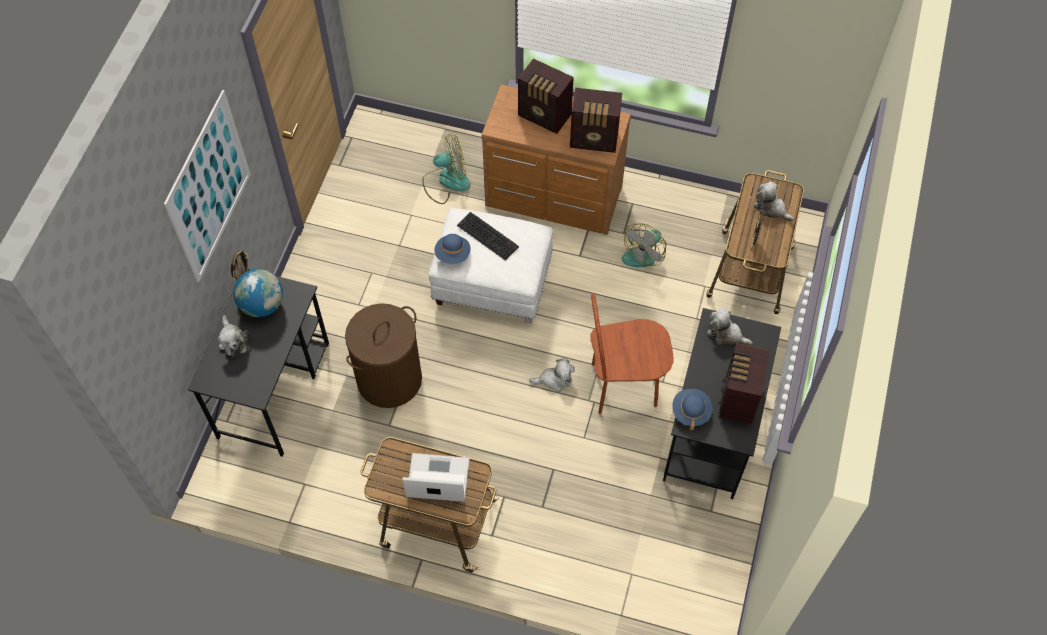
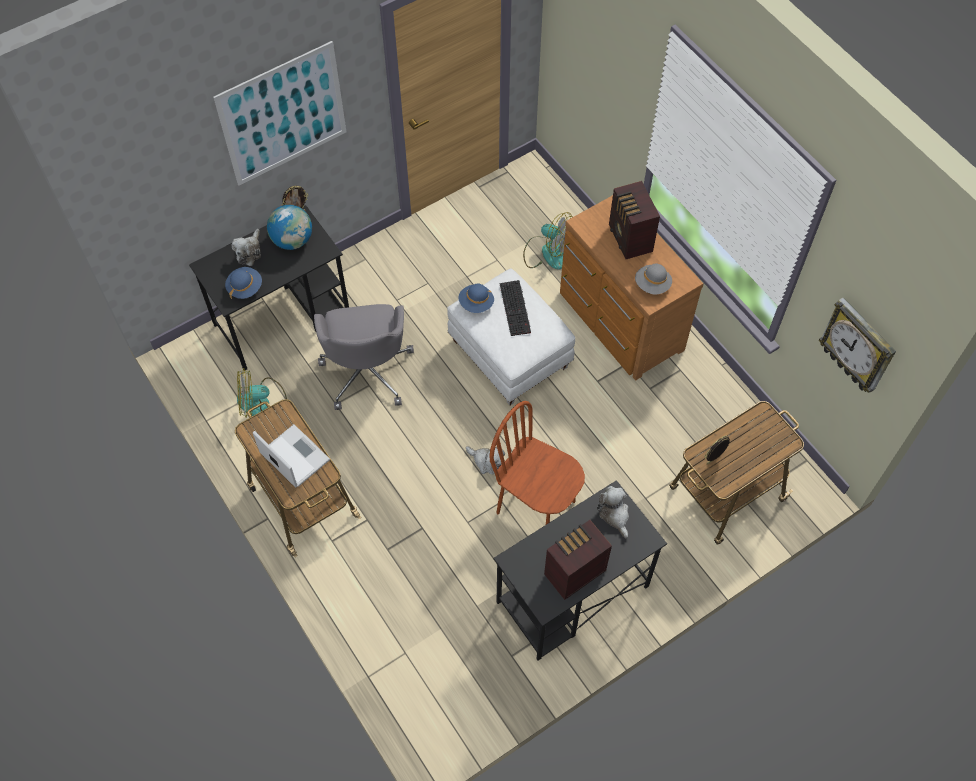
camera: 40 degrees right, 0 degrees up
(389, 379) = (367, 371): brown laundry basket -> grey office chair
(595, 140) = (652, 285): radio -> grey hat
(644, 252) = (653, 415): fan -> fan (261, 402)
(691, 411) = (526, 553): blue hat -> blue hat (245, 287)
(771, 208) = (757, 443): plush toy -> none
(810, 78) = (858, 346): none -> wall clock

